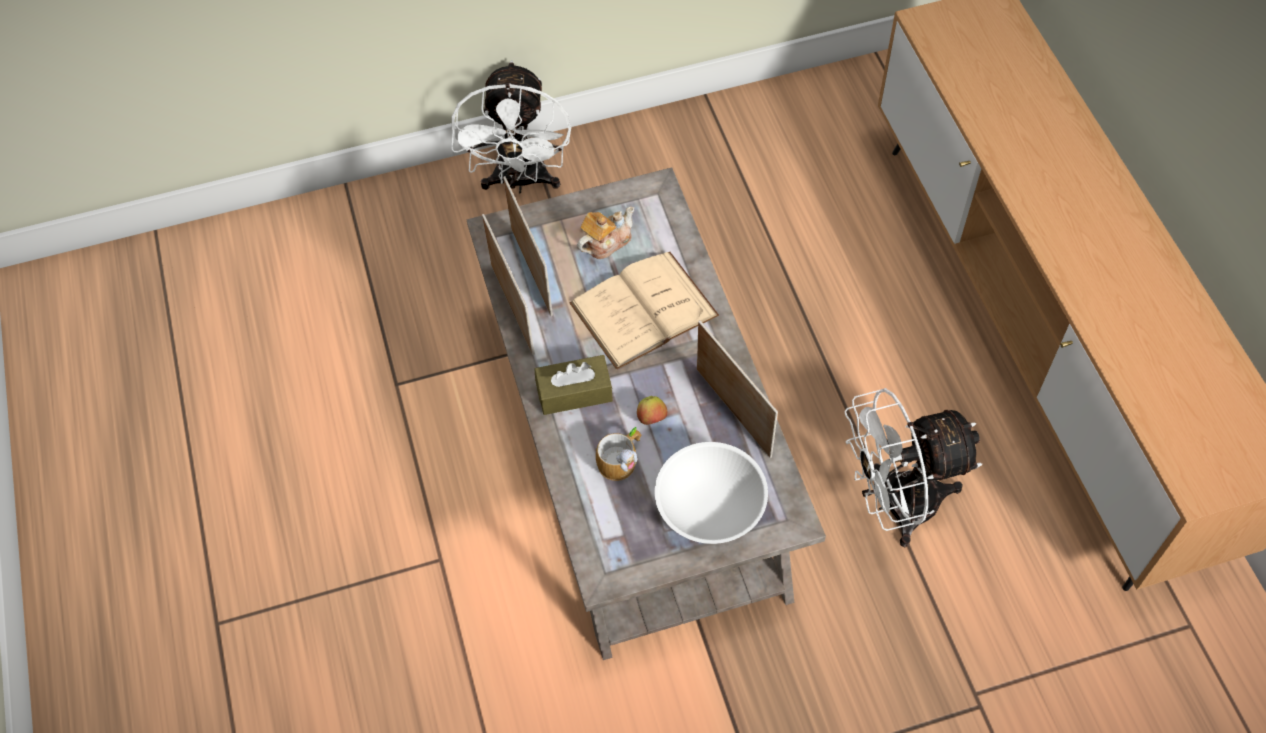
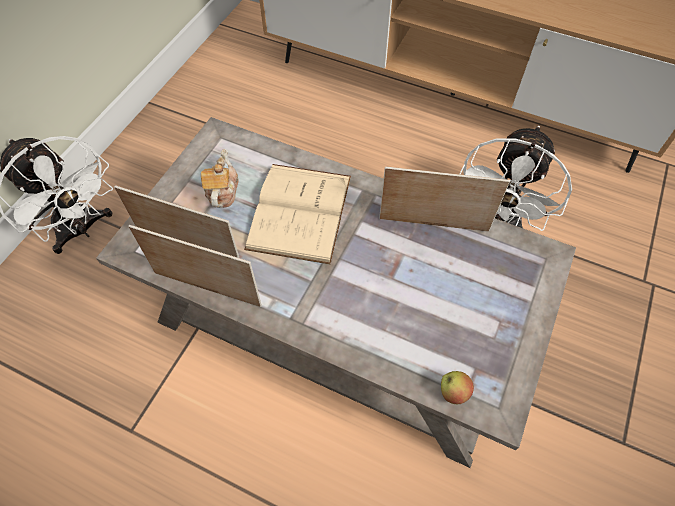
camera: 50 degrees left, 0 degrees up
(574, 392) = (321, 305): brown tissue box -> none
(622, 460) = (409, 319): mug -> none
(652, 419) = (392, 274): apple -> apple (453, 392)
(710, 508) = (499, 295): white bowl -> none

